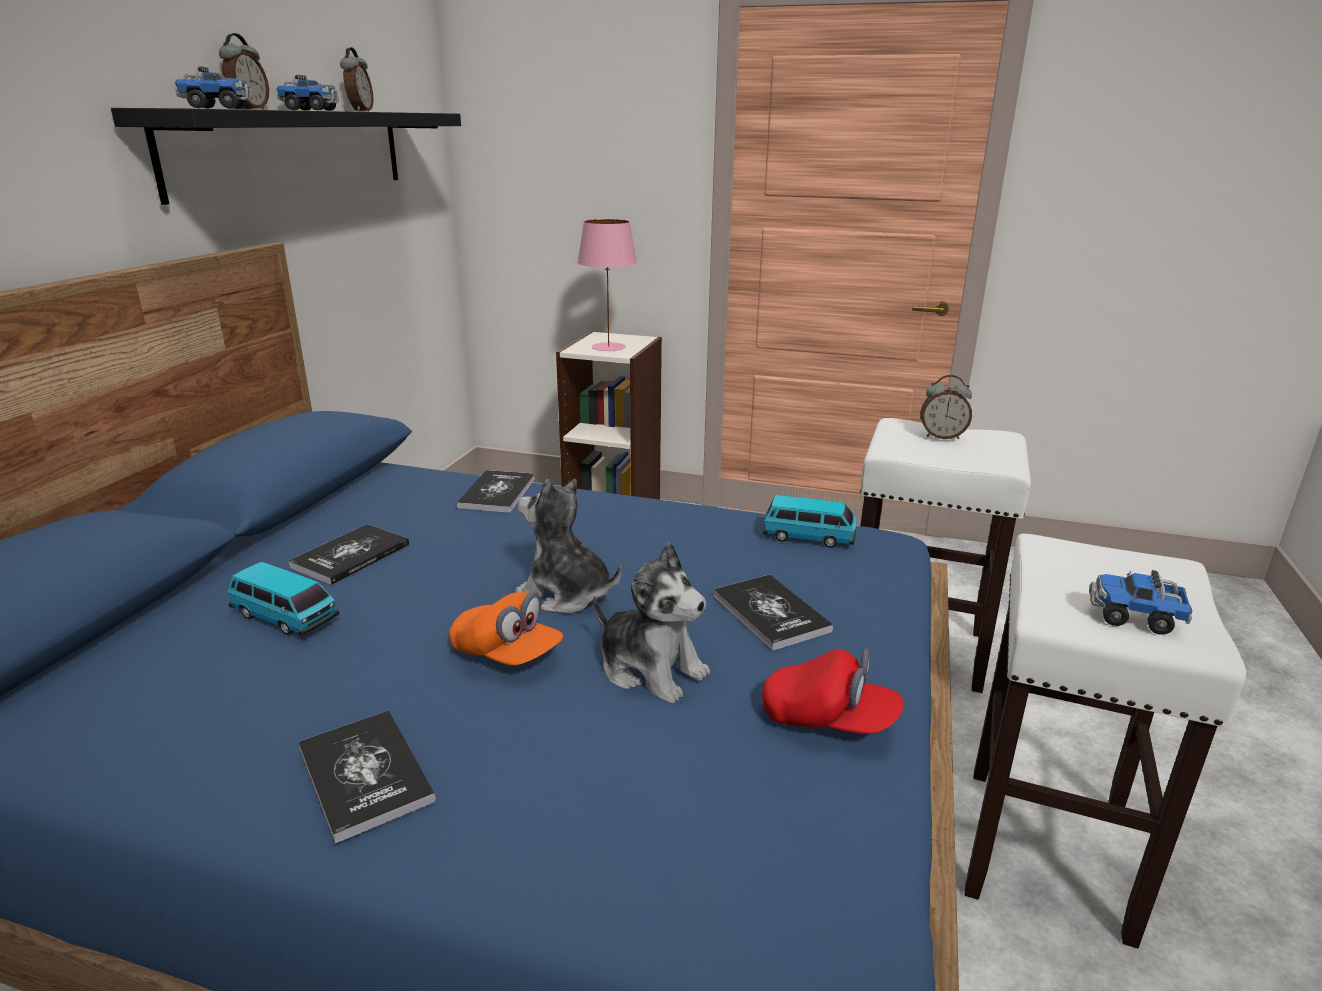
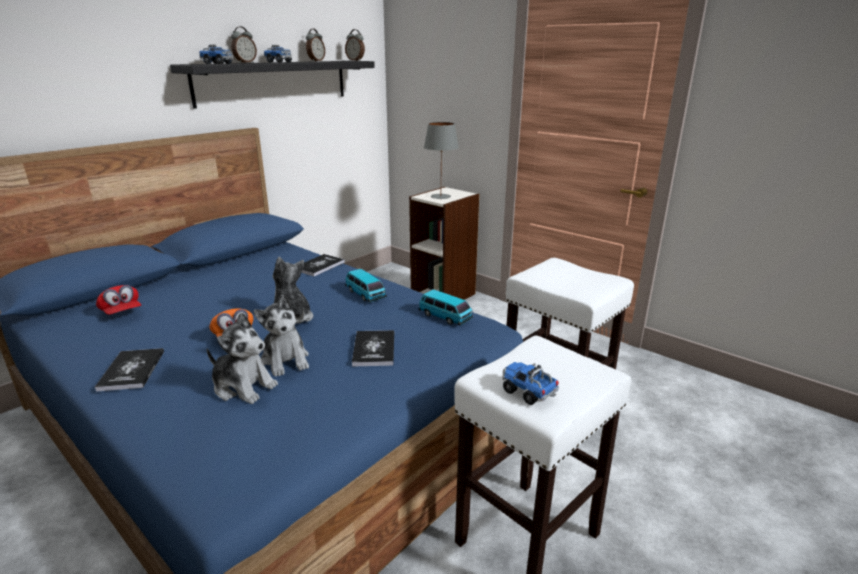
camera: 25 degrees right, 0 degrees up
(285, 617) = (174, 303): toy car -> toy car (365, 294)
(351, 556) = (226, 283): book -> none
(609, 347) = (440, 196): pink table lamp -> grey table lamp
(651, 738) = (243, 386): none -> plush toy
(828, 719) = (335, 403): red cap -> red cap (122, 313)
(942, 436) = (572, 273): alarm clock -> alarm clock (355, 60)

